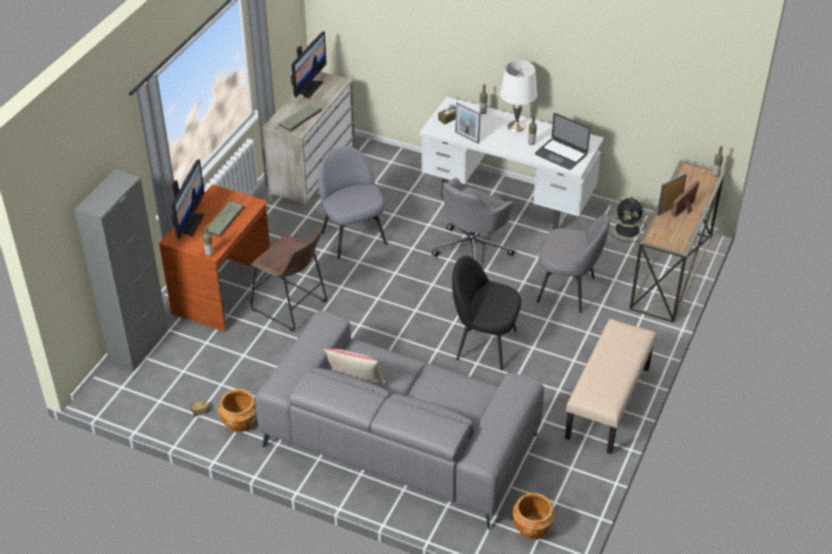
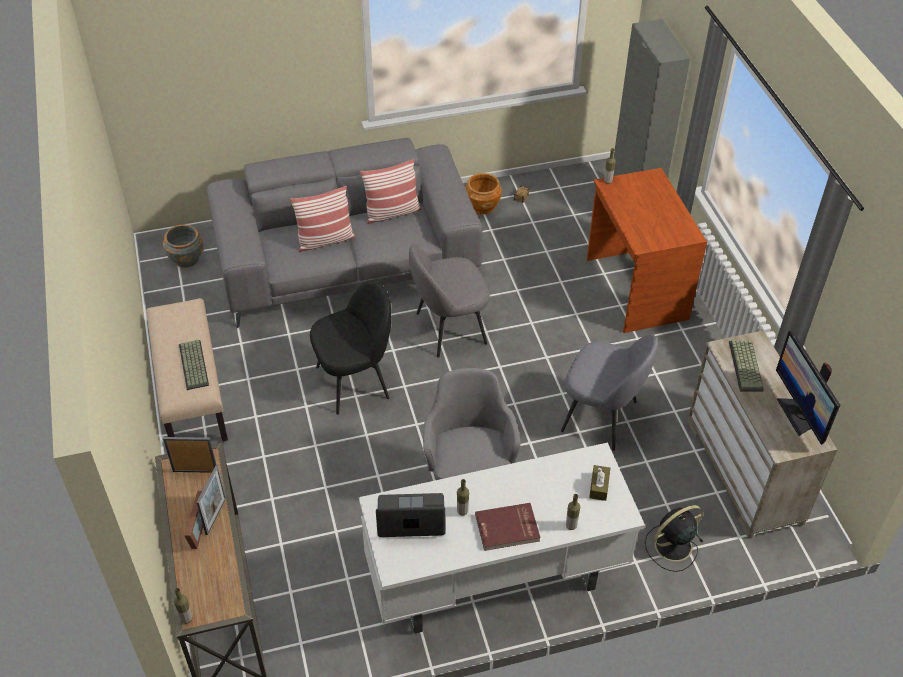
camera: 140 degrees right, 5 degrees up
(190, 224) = (663, 195): monitor -> none
(224, 219) = (643, 216): keyboard -> keyboard (195, 365)
(292, 308) = (561, 311): brown stool -> none
(433, 389) = (325, 240): none -> pillow
(467, 137) = (545, 469): picture frame -> picture frame (195, 471)
(516, 126) = (507, 529): white table lamp -> red book
(532, 528) = (186, 258): brown planter -> grey planter
(568, 290) = (322, 495): grey chair -> grey chair (448, 329)
(628, 230) = (315, 635): black fan -> black fan (671, 546)

